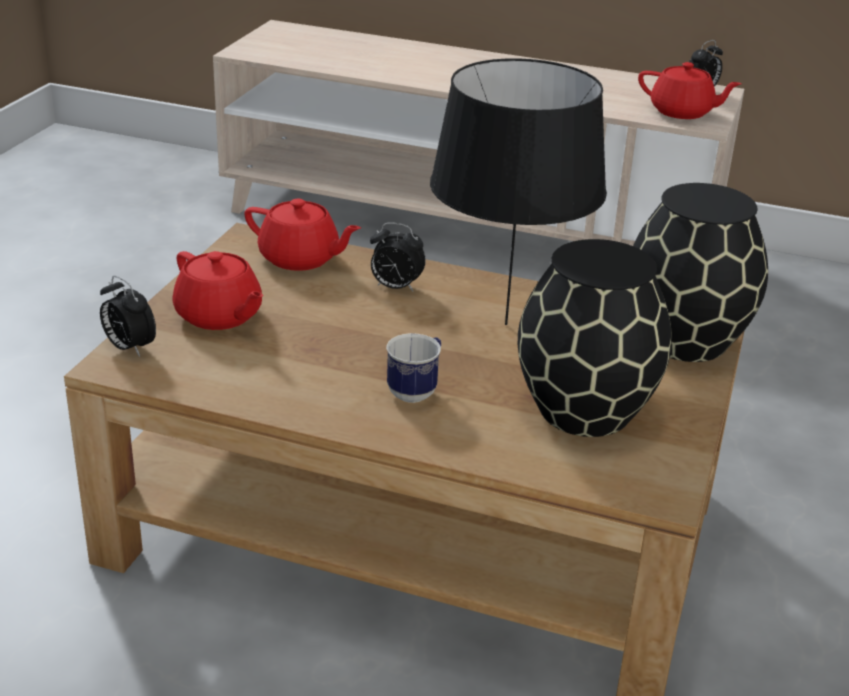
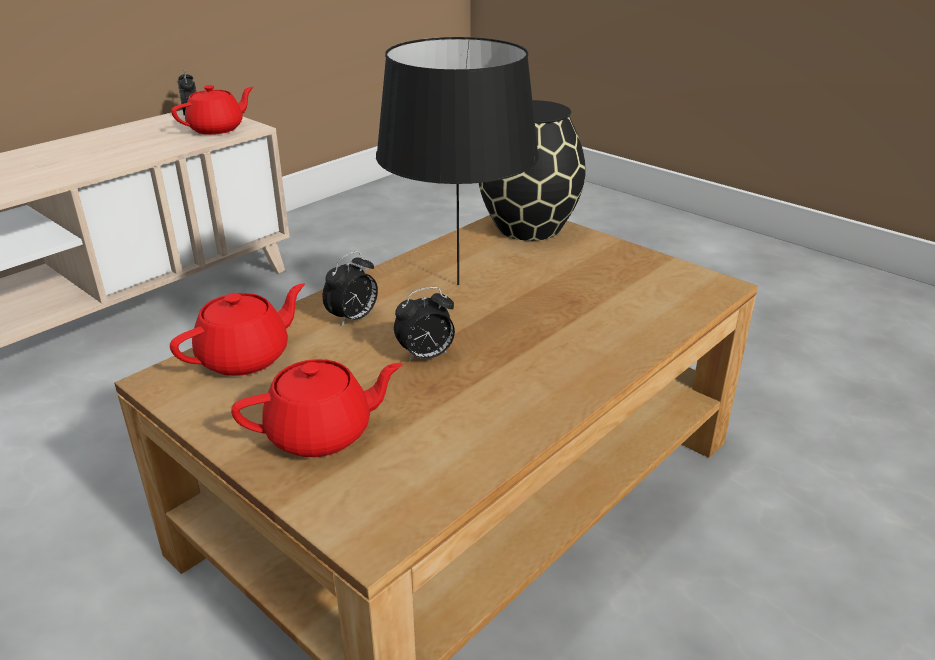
camera: 65 degrees left, 0 degrees up
(129, 348) = (341, 516): alarm clock -> alarm clock (426, 356)
(416, 391) = (538, 348): mug -> none
(583, 411) = (604, 286): black vase -> none

